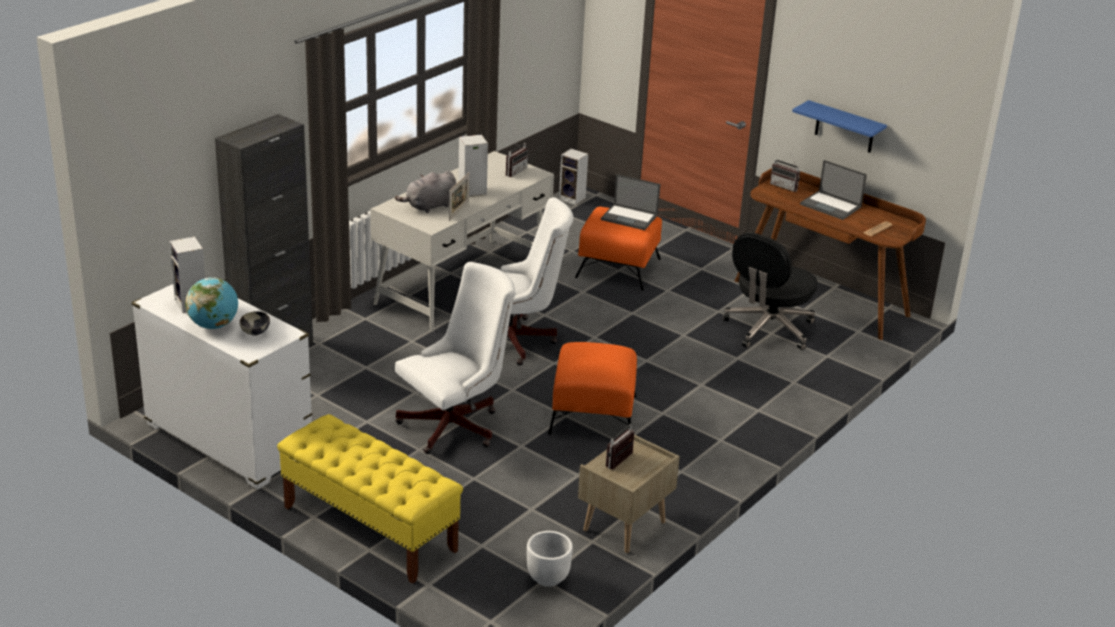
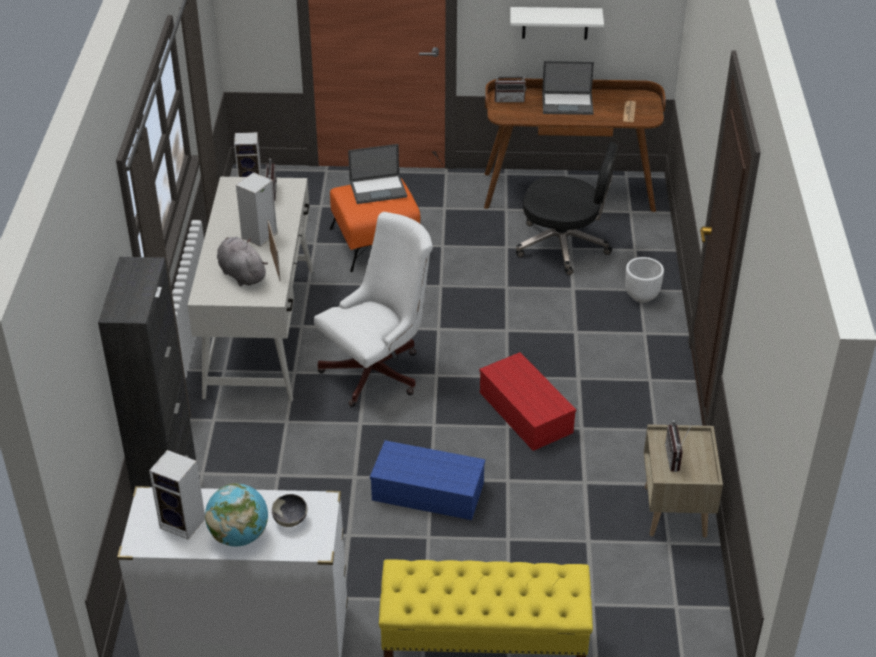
camera: 35 degrees left, 10 degrees up
(429, 206) = (241, 274): grey plush toy -> grey plush toy turned 120 degrees clockwise
(456, 425) = (429, 491): white office chair -> blue storage box
(547, 578) = (677, 603): white planter -> white planter (641, 296)
(592, 415) = (527, 413): orange ottoman -> red storage box
(768, 329) = (564, 245): black office chair -> black office chair turned 75 degrees counterclockwise
(844, 127) = (555, 23): blue shelf -> white shelf

